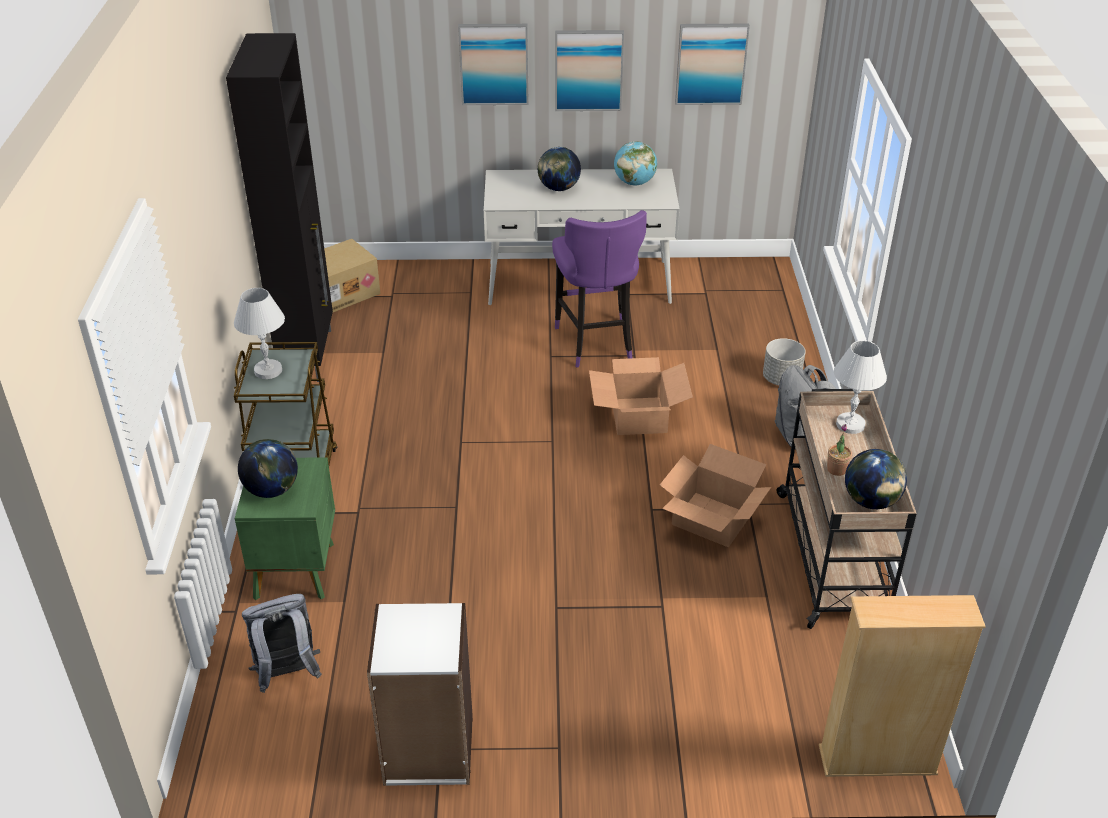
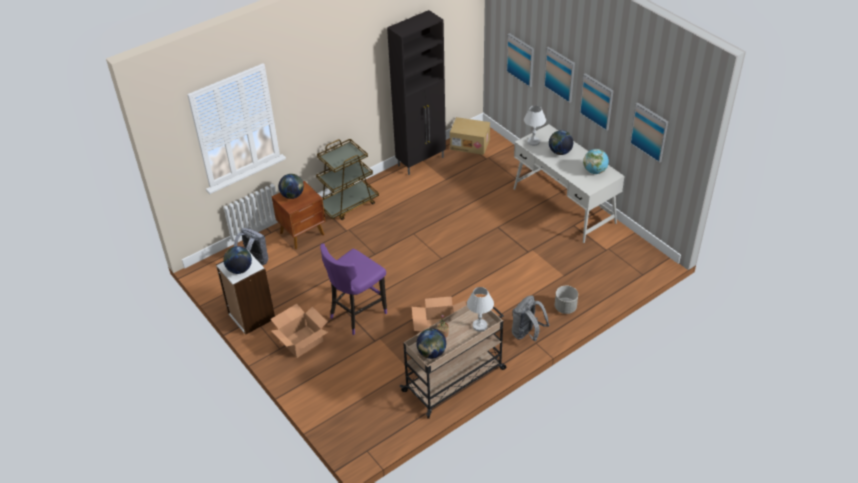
camera: 55 degrees right, 5 degrees up
(267, 370) = (342, 153): white table lamp -> white table lamp (533, 142)
(296, 570) = (303, 234): green nightstand -> brown nightstand
(390, 85) = (520, 59): none -> picture
(426, 641) = (239, 269): none -> globe
(596, 343) = (523, 235): purple stool -> purple stool (357, 314)
(638, 416) = (485, 275): cardboard box -> cardboard box (301, 341)
(877, 760) = (347, 442): beige bookcase -> none

